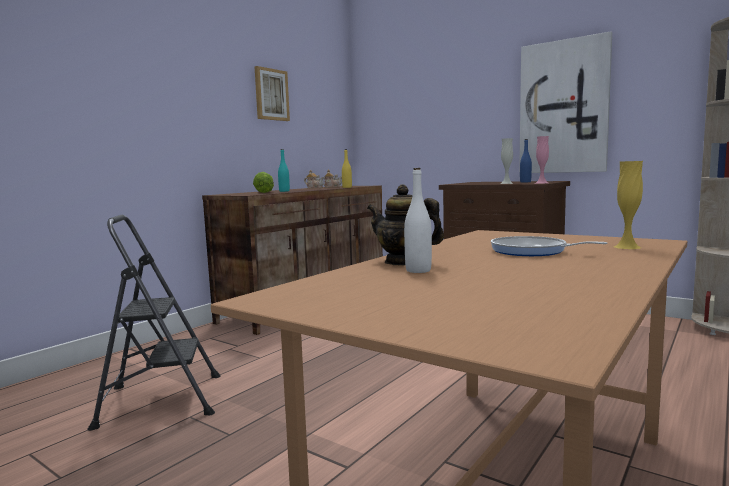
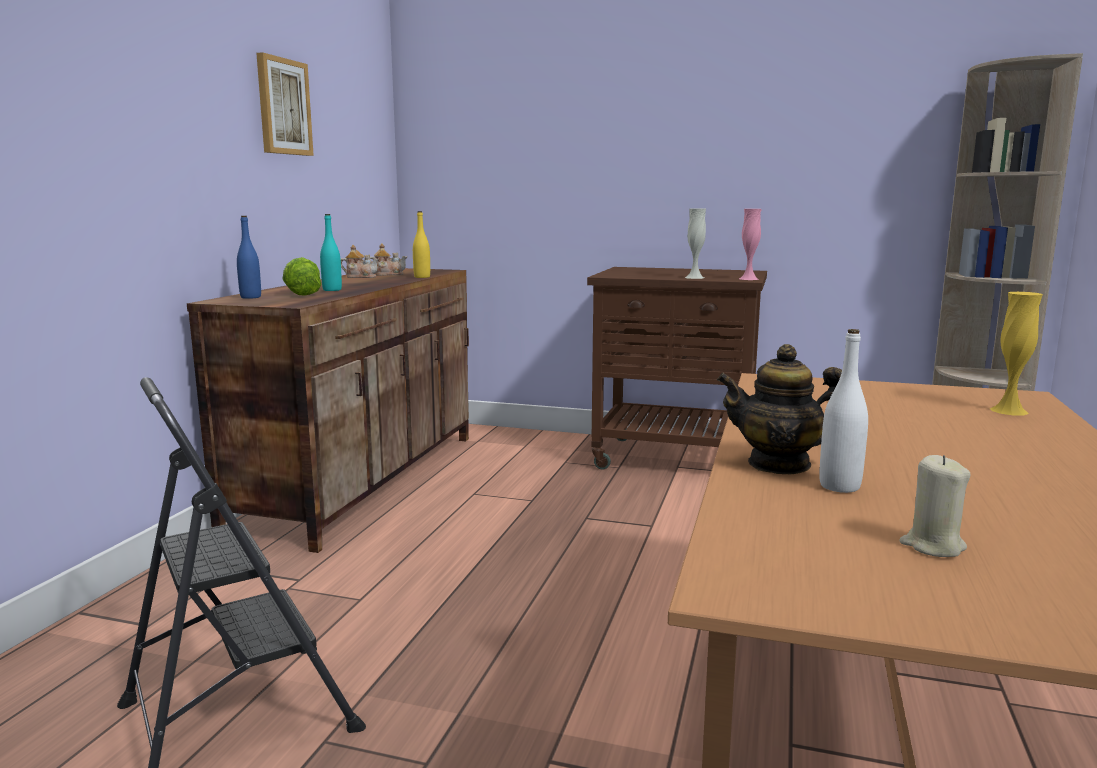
camera: 20 degrees left, 5 degrees up
(413, 293) = (932, 546): none -> beige candle
(525, 182) = (712, 273): blue bottle -> blue bottle (250, 297)
(532, 251) = (911, 427): frying pan -> none
(563, 107) = (760, 160): picture -> none

